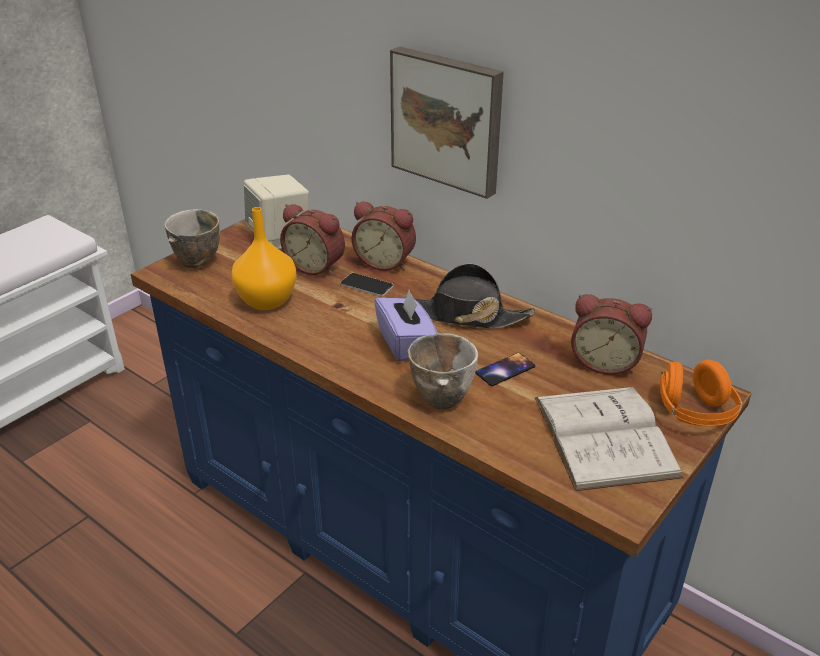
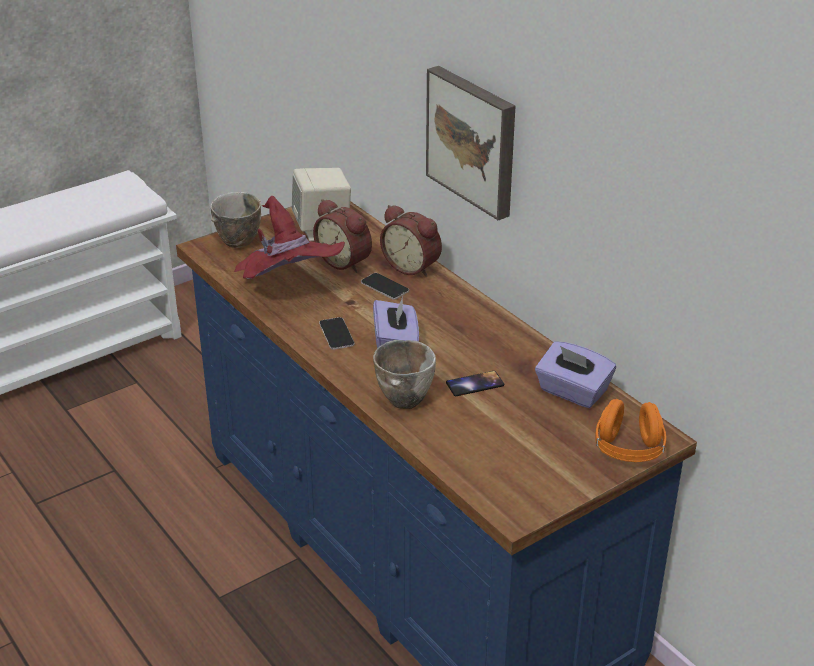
camera: 15 degrees right, 0 degrees up
(268, 301) = (289, 288): orange vase -> red hat
(338, 340) = (336, 334): none -> phone
(466, 315) = (464, 329): black hat -> none
(604, 436) = (533, 455): white book -> none
(605, 362) = (572, 392): alarm clock -> purple tissue box

